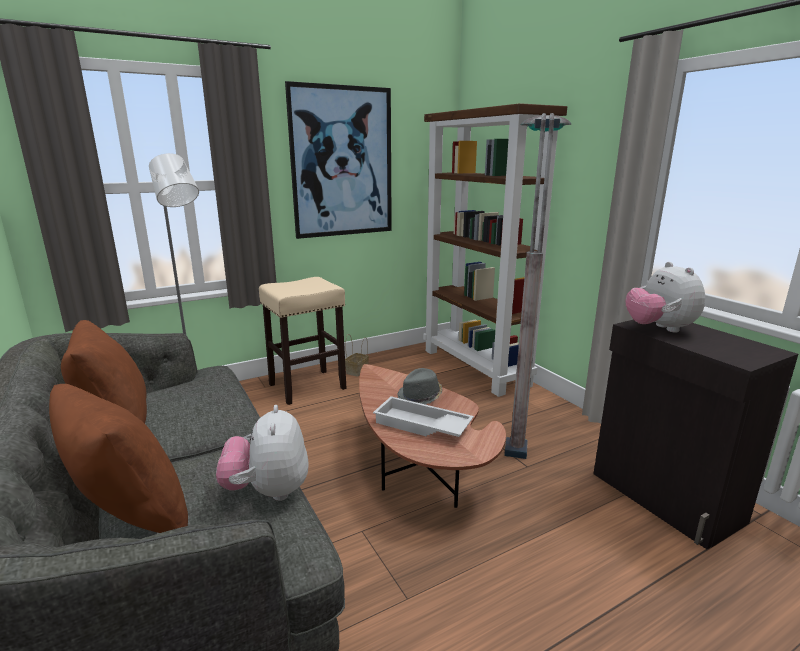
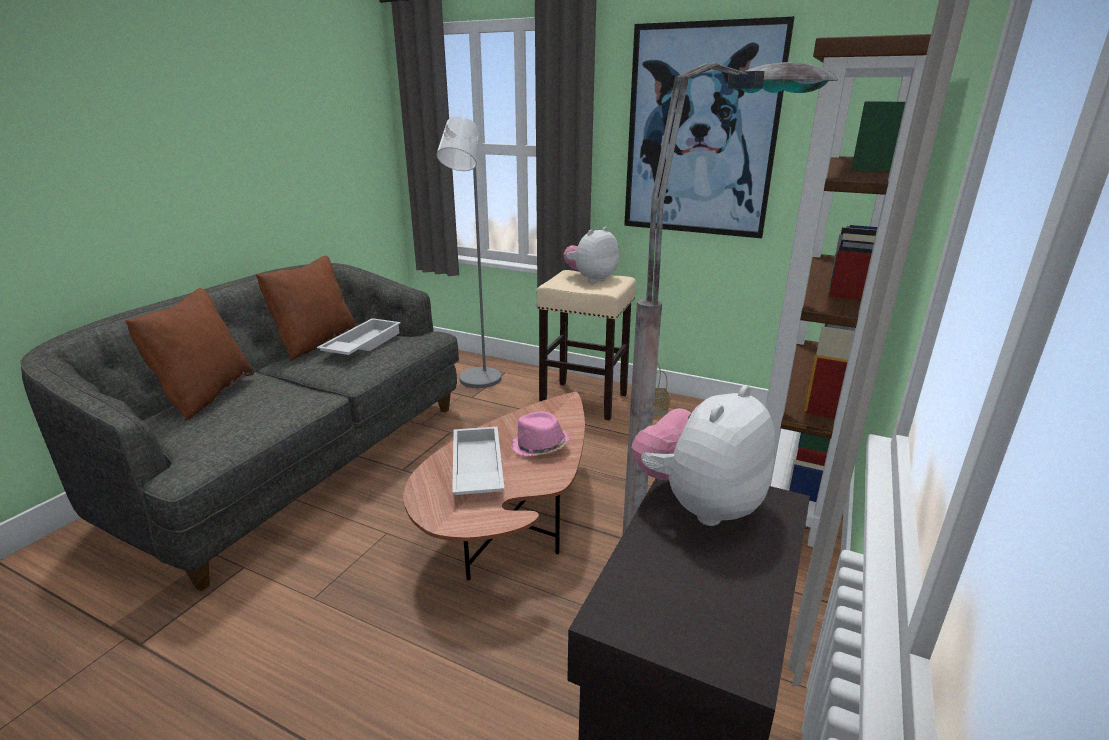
camera: 55 degrees right, 5 degrees up
(179, 400) = (361, 344): none -> white tray
(268, 491) = (253, 427): plush toy -> plush toy (591, 279)
(420, 397) = (539, 447): grey hat -> pink hat

